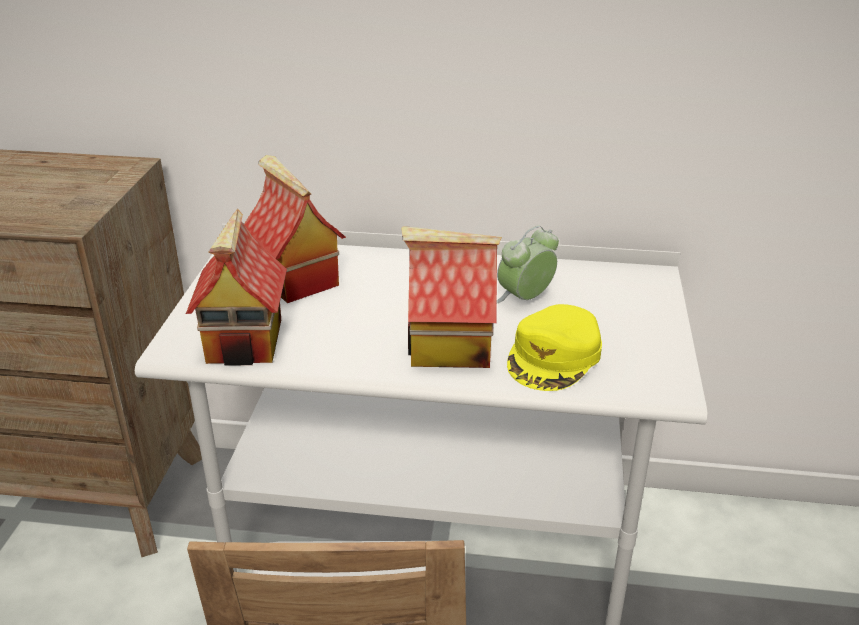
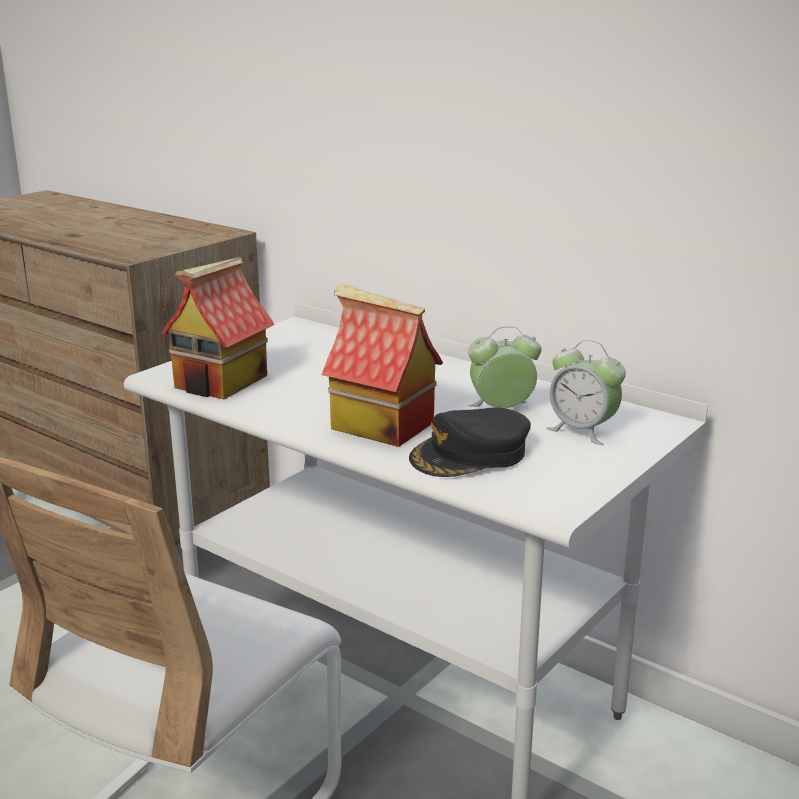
camera: 30 degrees right, 10 degrees down
(294, 279) = (313, 353): toy house -> none
(554, 357) = (470, 455): yellow cap -> black cap
(607, 303) = (582, 431): none -> alarm clock

